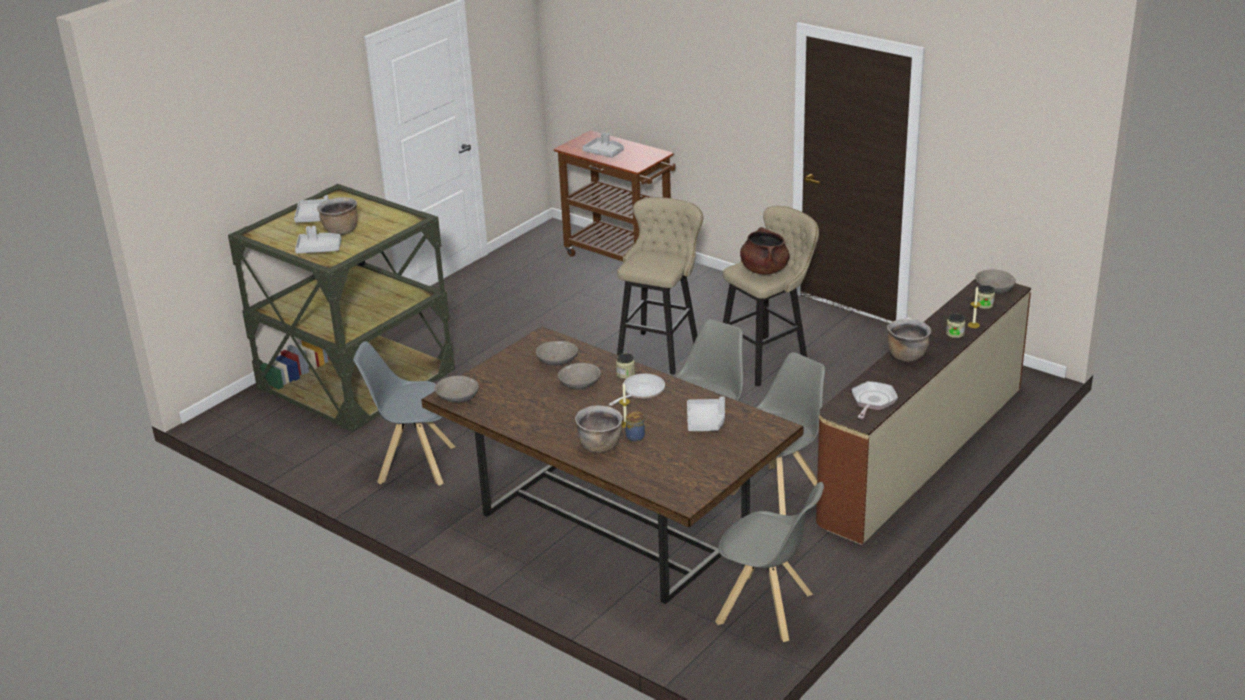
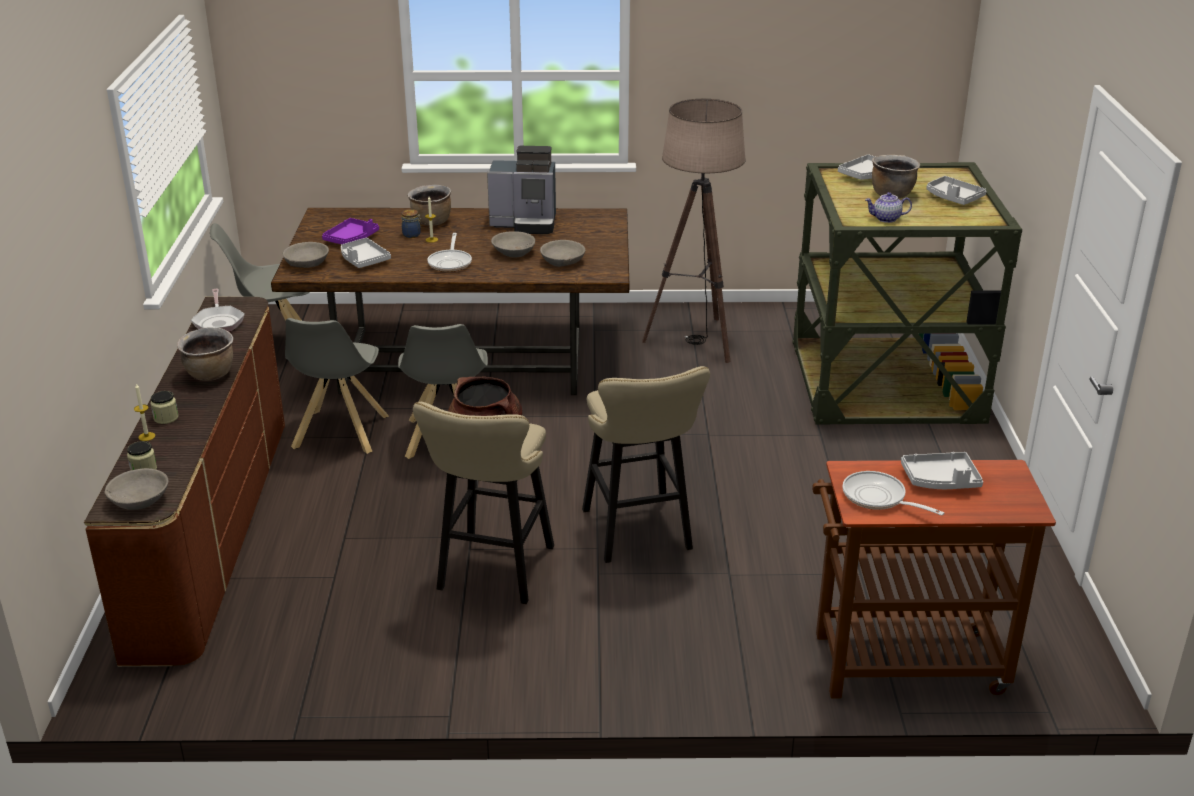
camera: 140 degrees right, 0 degrees up
(388, 216) = (886, 219): none -> teapot
(414, 464) = (696, 340): grey chair -> floor lamp
(457, 397) = (599, 216): grey bowl -> grey bowl (307, 263)
(527, 412) = (526, 224): none -> coffee machine
(625, 374) = (484, 270): jar -> none
(643, 155) = (878, 498): none -> frying pan
(691, 452) = (351, 239): none -> purple tray

